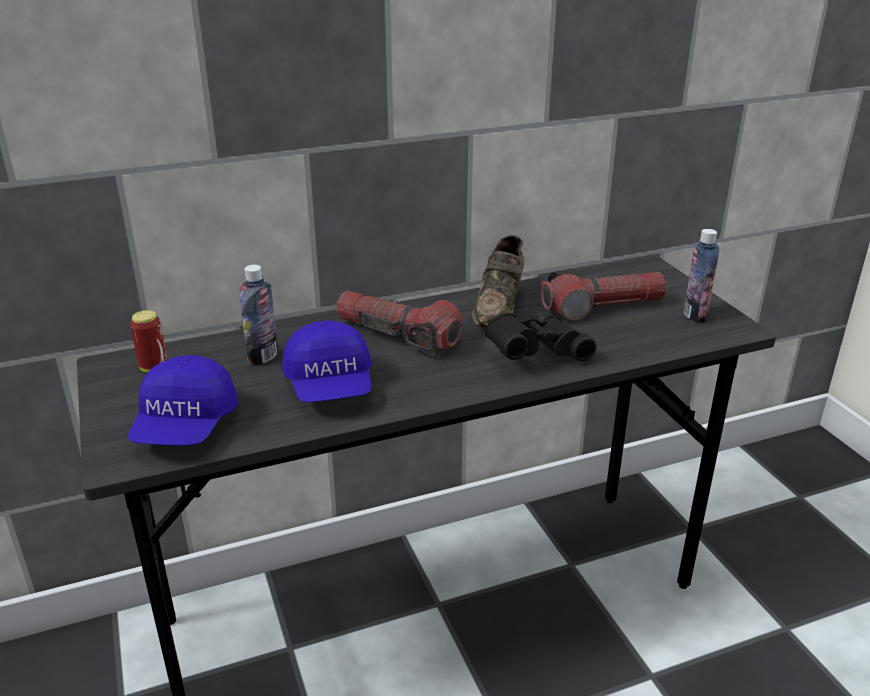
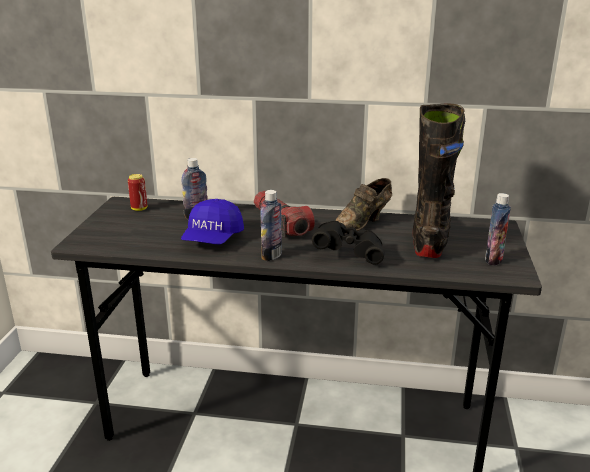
camera: 30 degrees right, 5 degrees down
(185, 426) = (122, 238): blue cap -> none
(442, 387) = (271, 255): none -> bottle
(602, 307) = (430, 240): flashlight -> black boot

